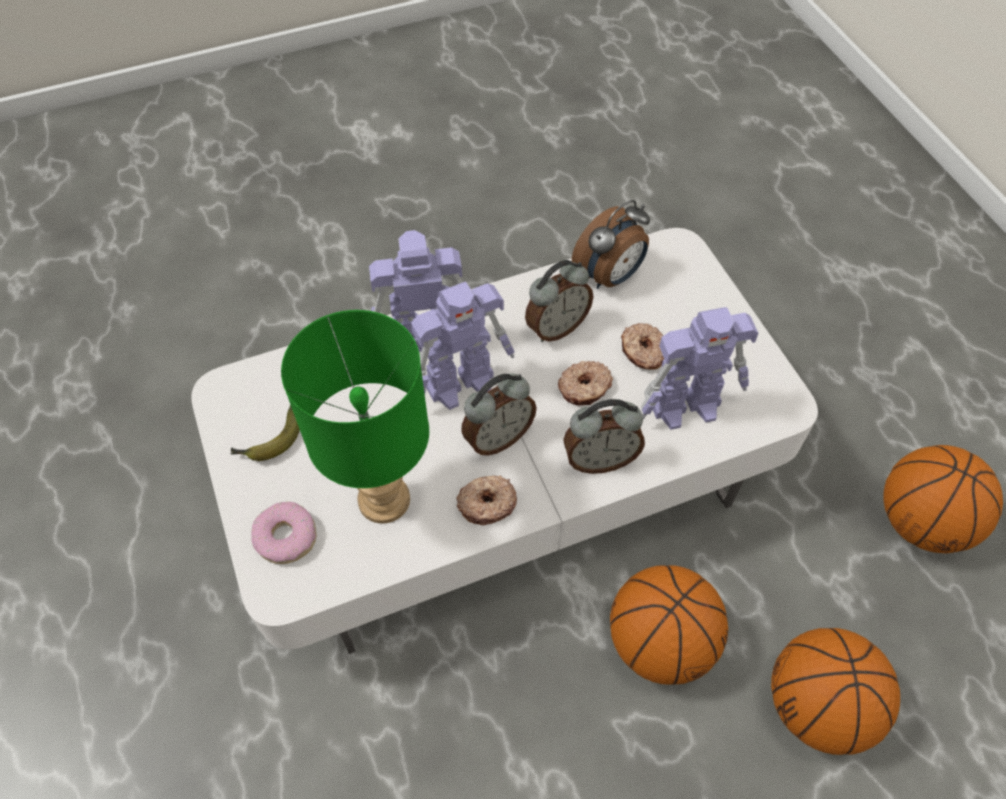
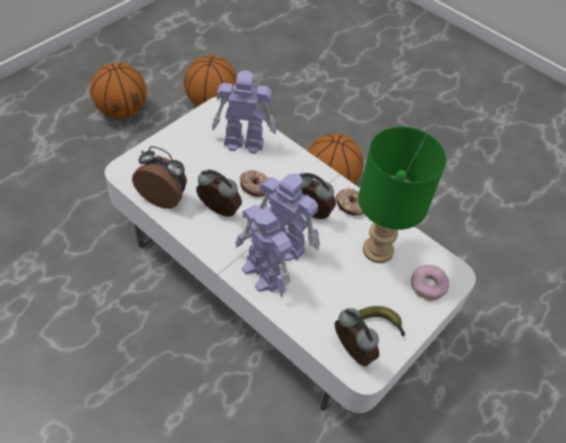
camera: 120 degrees left, 5 degrees down
(599, 459) = (296, 168): alarm clock -> alarm clock (351, 352)
(642, 352) = (216, 168): donut -> none
(687, 405) = (243, 142): toy robot -> toy robot turned 45 degrees counterclockwise
(815, 705) = (324, 126): basketball -> basketball (122, 111)

